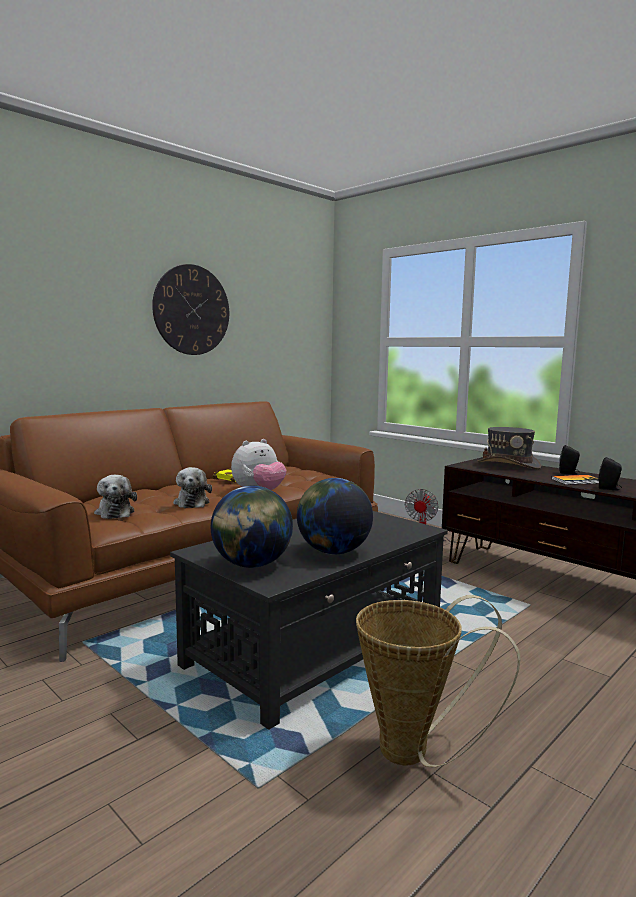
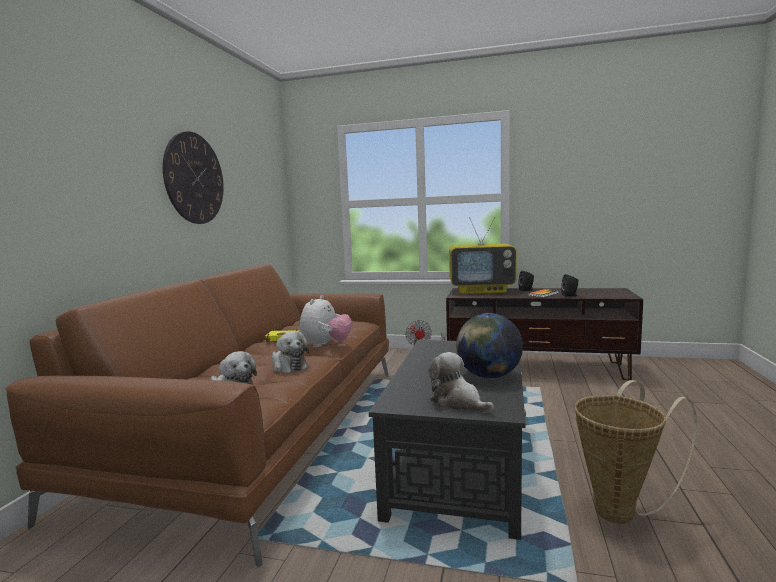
camera: 30 degrees left, 0 degrees up
(252, 565) = (458, 402): globe -> plush toy
(508, 465) = (482, 290): grey hat -> television

